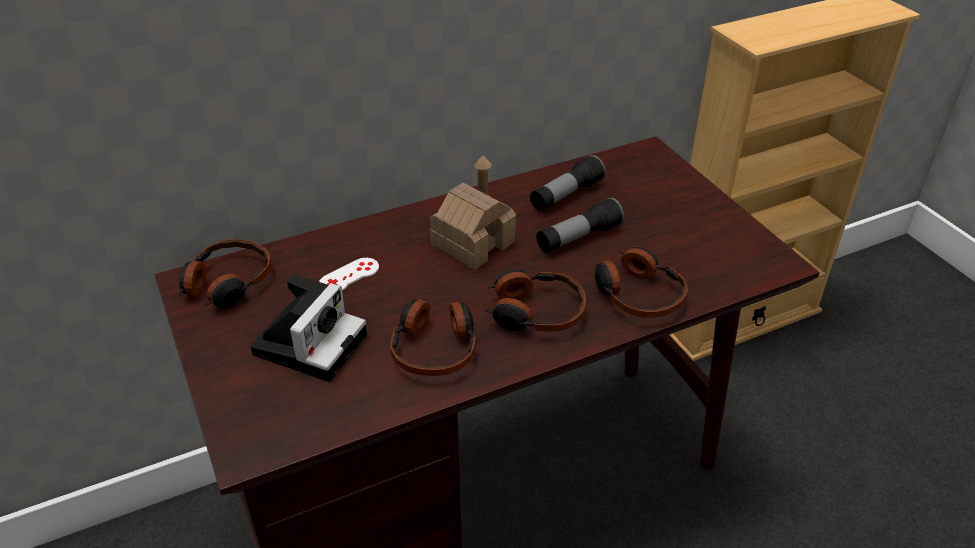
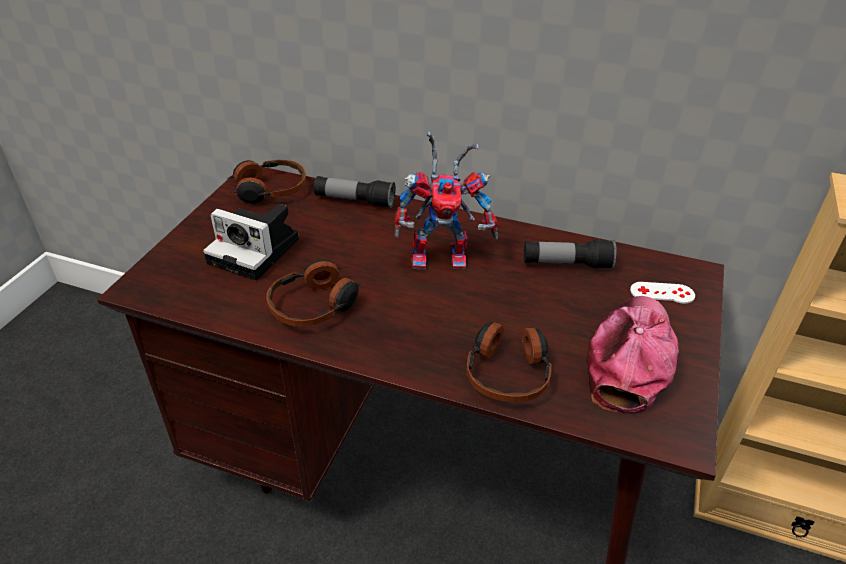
camera: 45 degrees right, 0 degrees up
(311, 341) = (257, 251): camera -> camera turned 45 degrees clockwise
(349, 276) = (336, 227): white game controller -> white game controller (662, 293)
(473, 243) = (443, 255): toy house -> toy robot
(534, 312) = (411, 329): headphones -> none
(578, 238) = (527, 300): flashlight -> flashlight (355, 201)
(691, 235) = (629, 359): none -> cap

